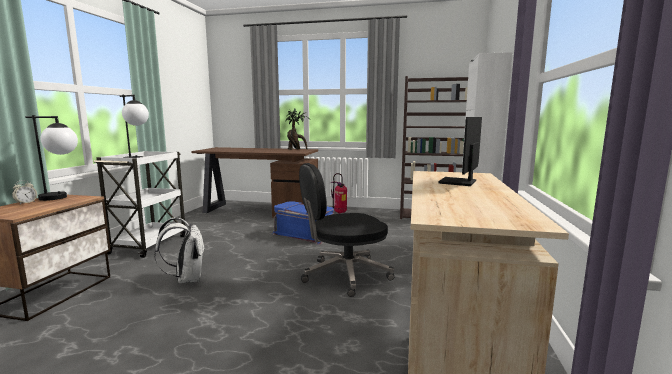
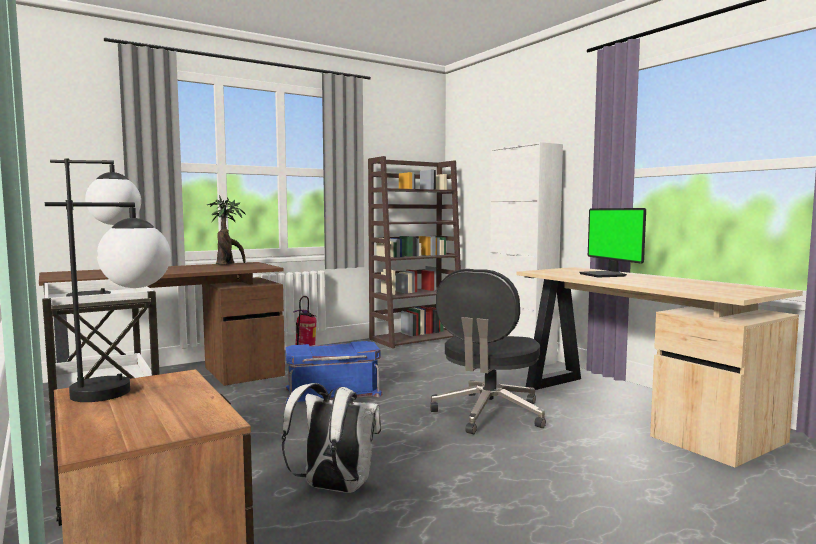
camera: 45 degrees left, 5 degrees down
(26, 203) = (97, 411): alarm clock -> none

